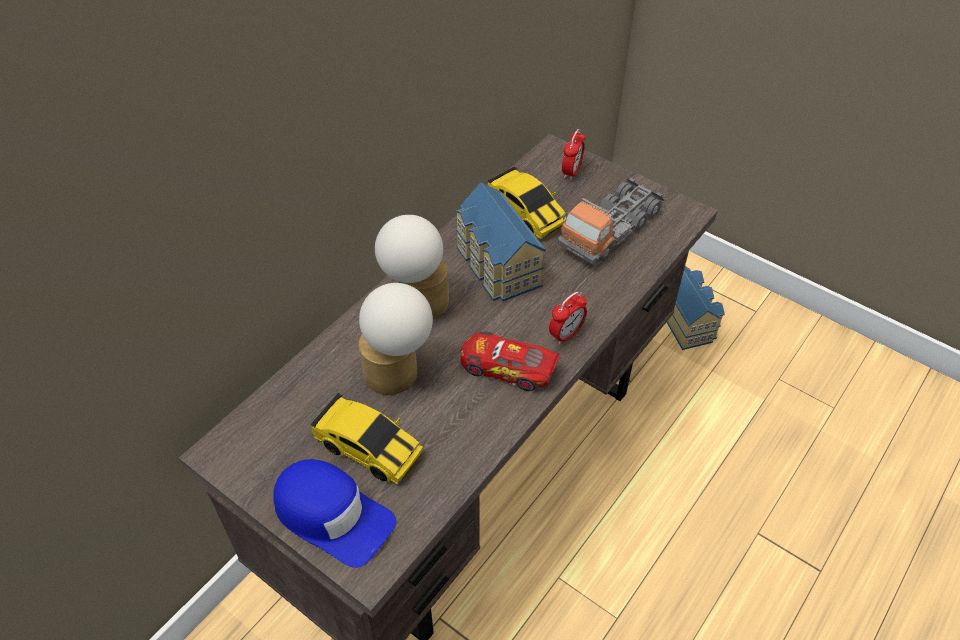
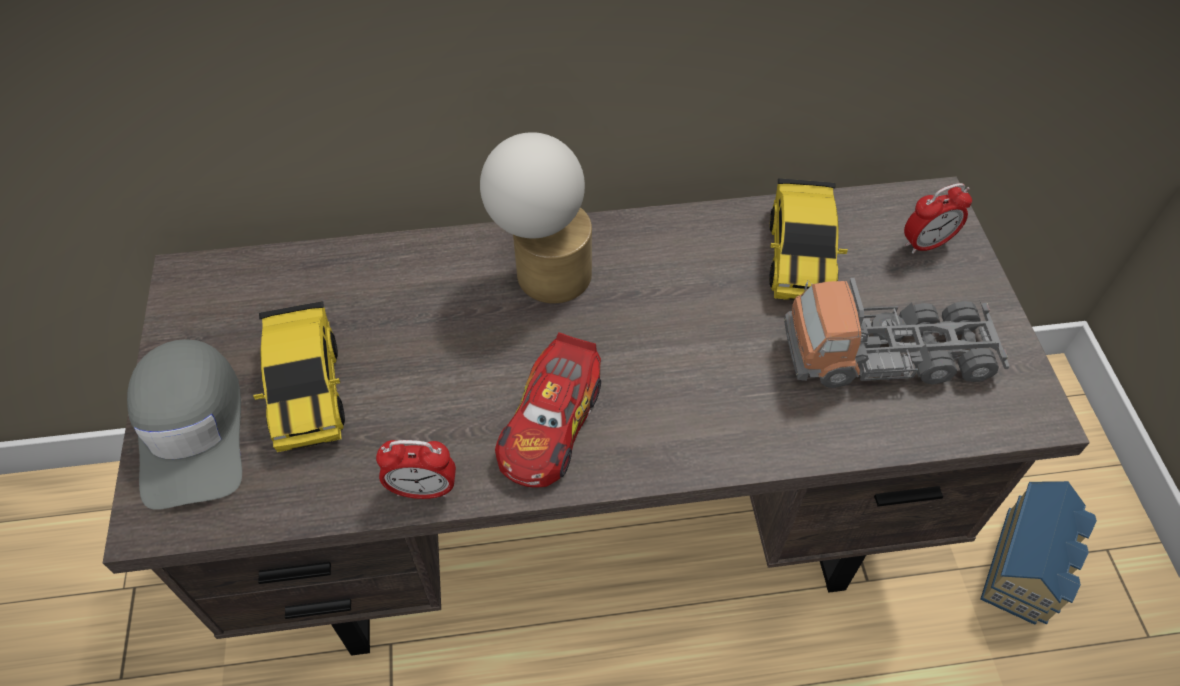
camera: 45 degrees right, 5 degrees up
(332, 515) = (193, 430): blue cap -> grey cap
(398, 375) = (429, 336): table lamp -> none
(496, 266) = (684, 294): toy house -> none
(507, 367) = (550, 423): toy car -> toy car turned 135 degrees counterclockwise
(566, 334) = (665, 441): alarm clock -> alarm clock (423, 489)

